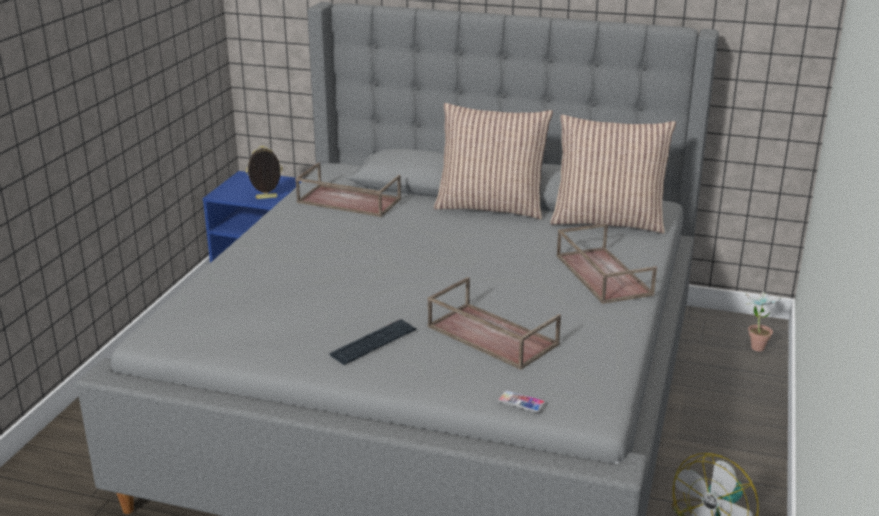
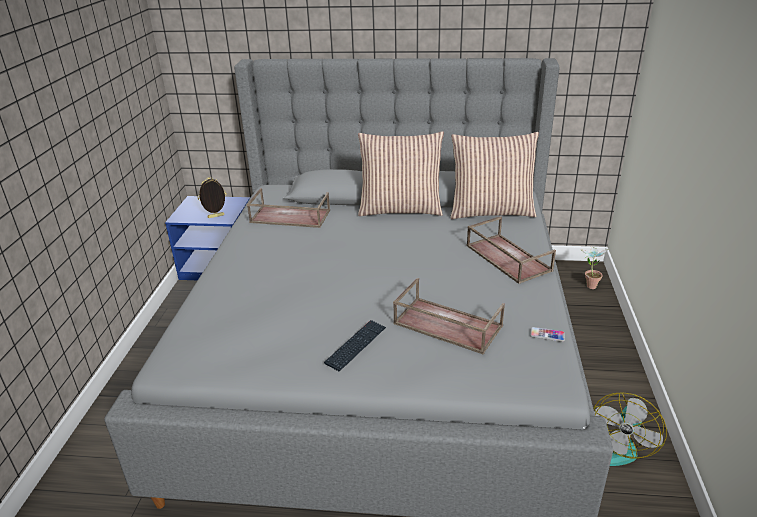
camera: 10 degrees left, 5 degrees up
(521, 402) = (496, 386): phone -> phone (547, 335)

